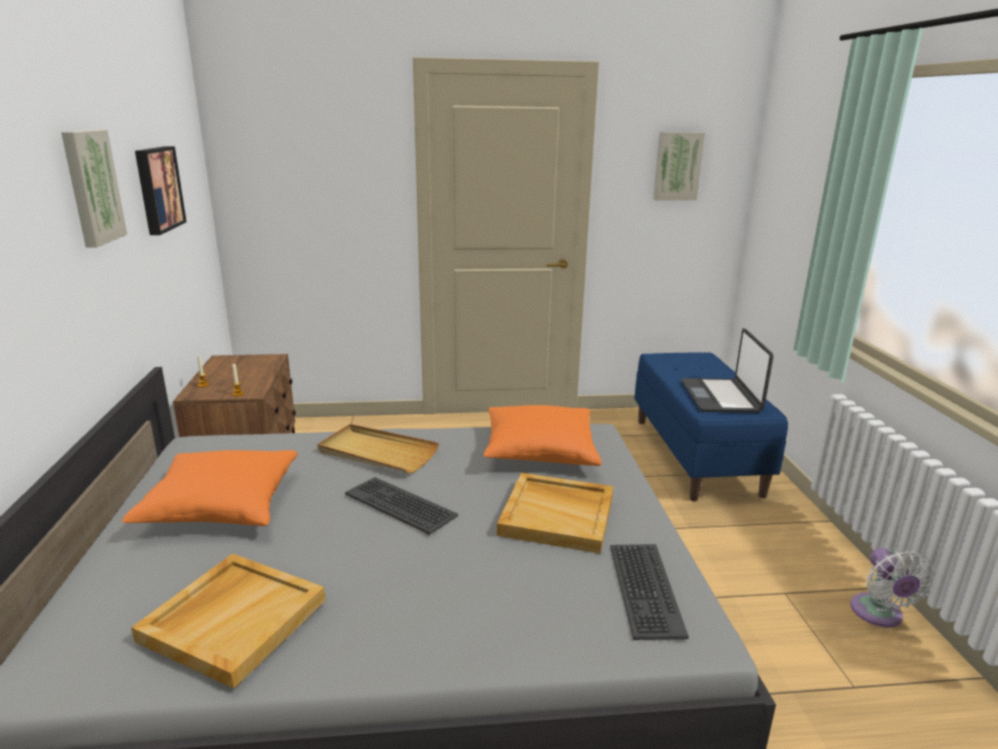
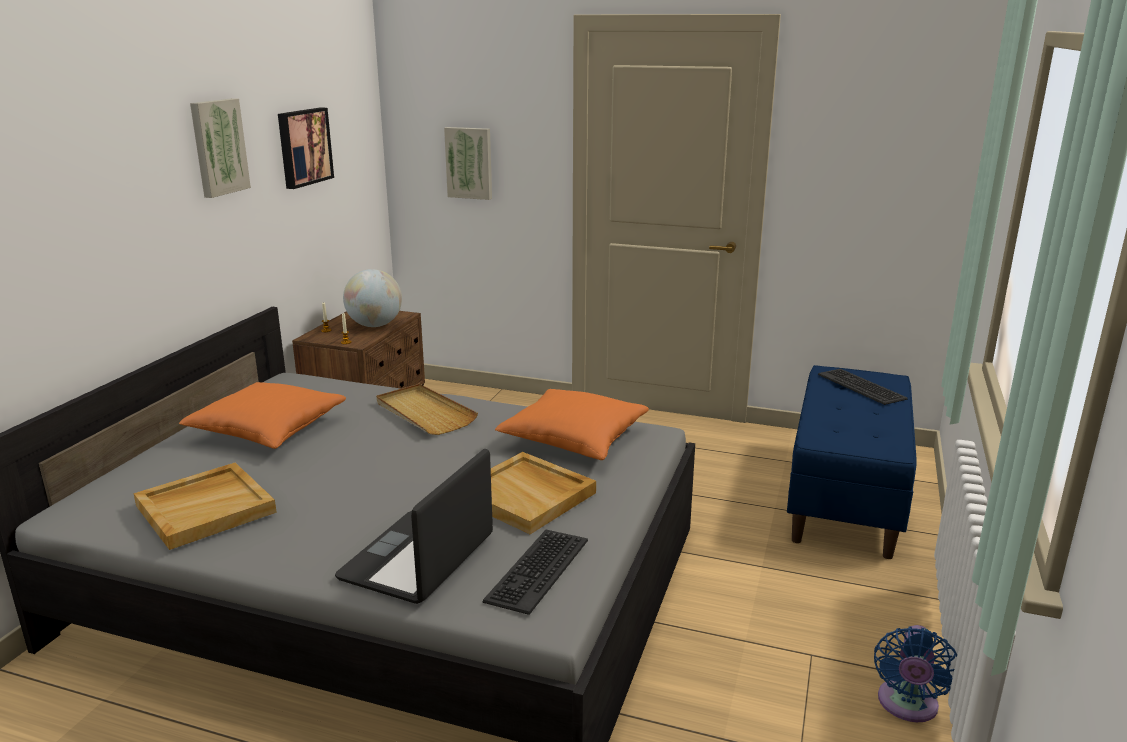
camera: 25 degrees right, 0 degrees up
(252, 372) = (375, 325): none -> globe
(401, 505) = (401, 458): keyboard -> keyboard (861, 387)
(677, 166) = (880, 139): picture -> picture (469, 163)
(721, 397) = (856, 426): laptop -> laptop (419, 558)
(878, 615) = (907, 706): white fan -> blue fan

